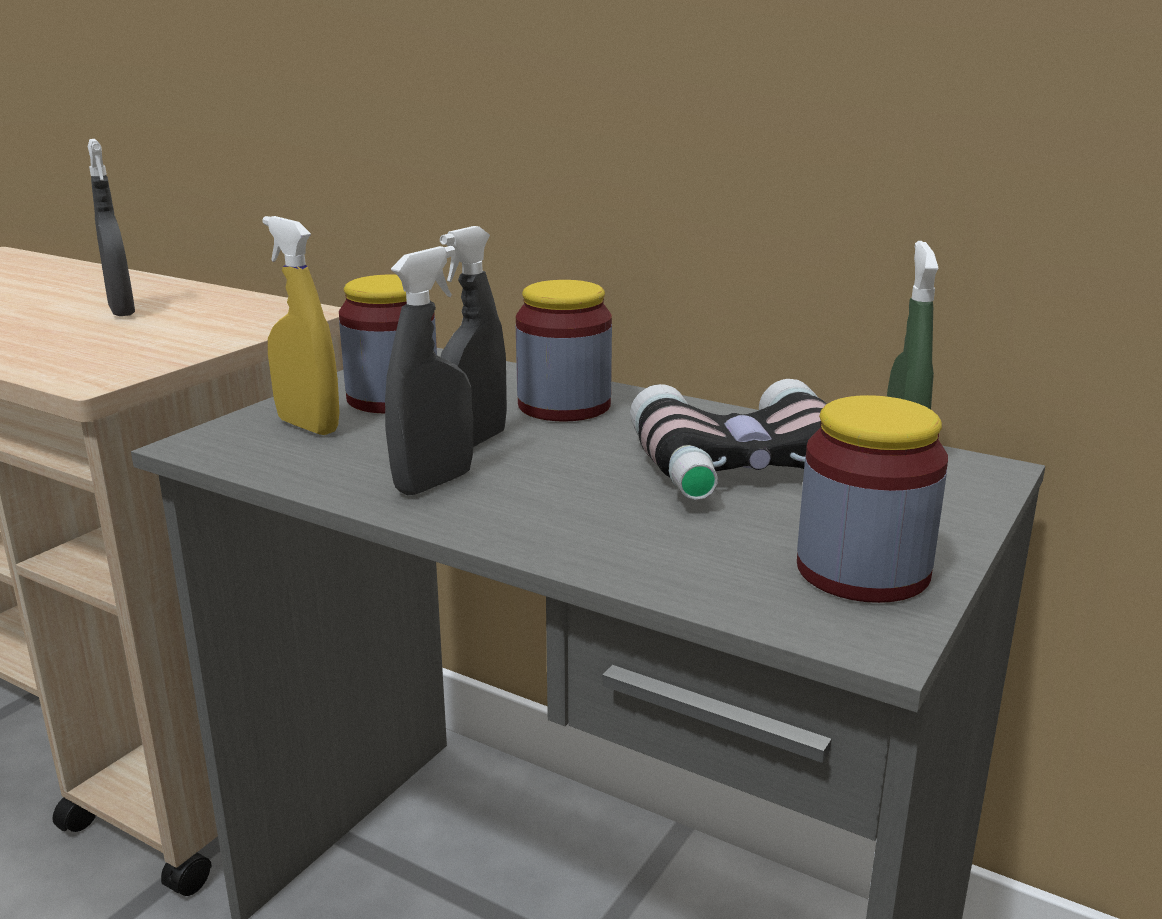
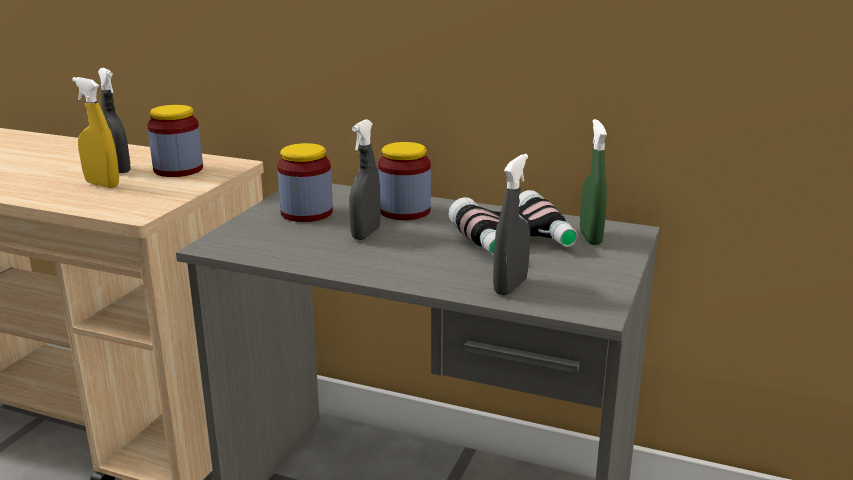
camera: 10 degrees left, 0 degrees up
(308, 426) = (268, 231): yellow spray bottle -> yellow spray bottle (102, 184)
(434, 482) = (356, 257): grey spray bottle -> grey spray bottle (510, 286)
(862, 571) = (584, 283): jar -> jar (178, 169)

